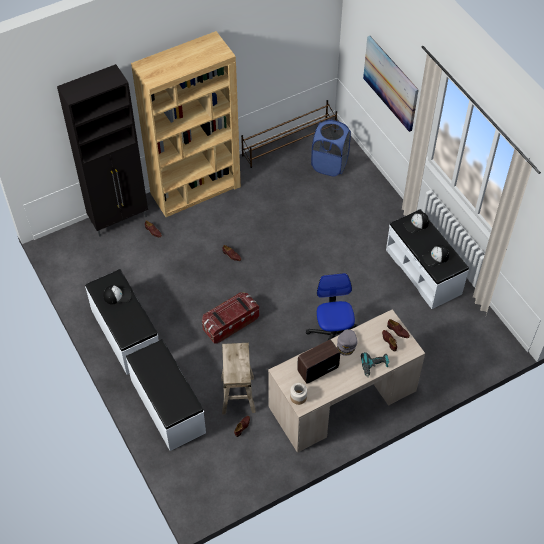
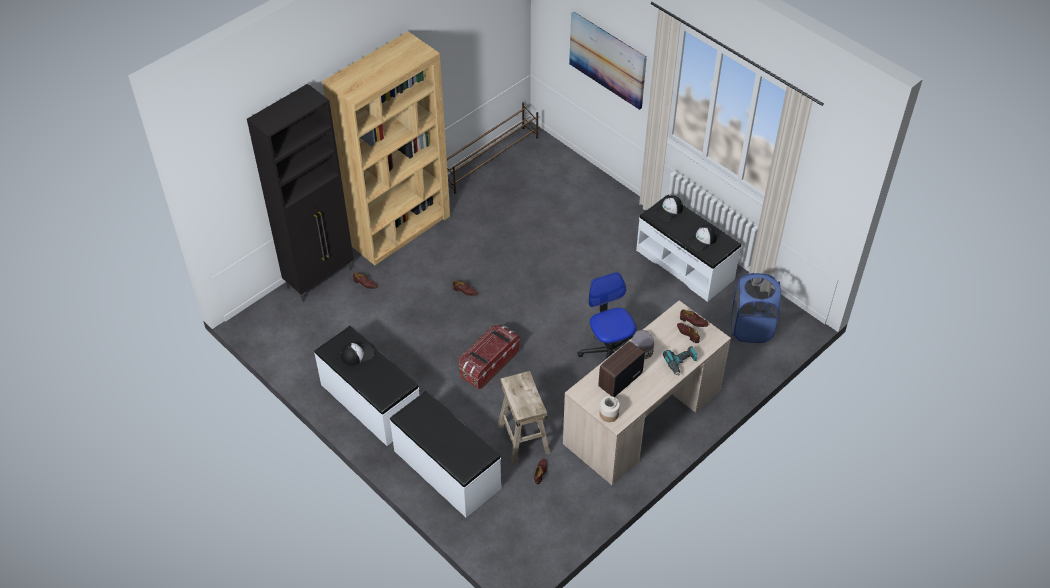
camera: 15 degrees left, 5 degrees down
(329, 164) = (543, 173): blue laundry basket -> blue laundry basket (751, 328)

